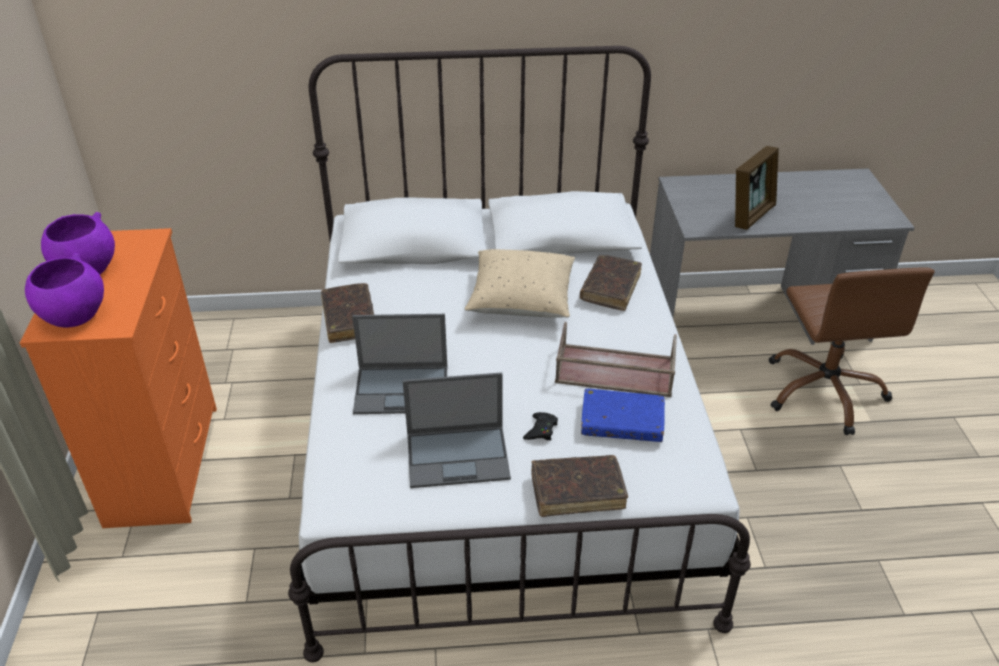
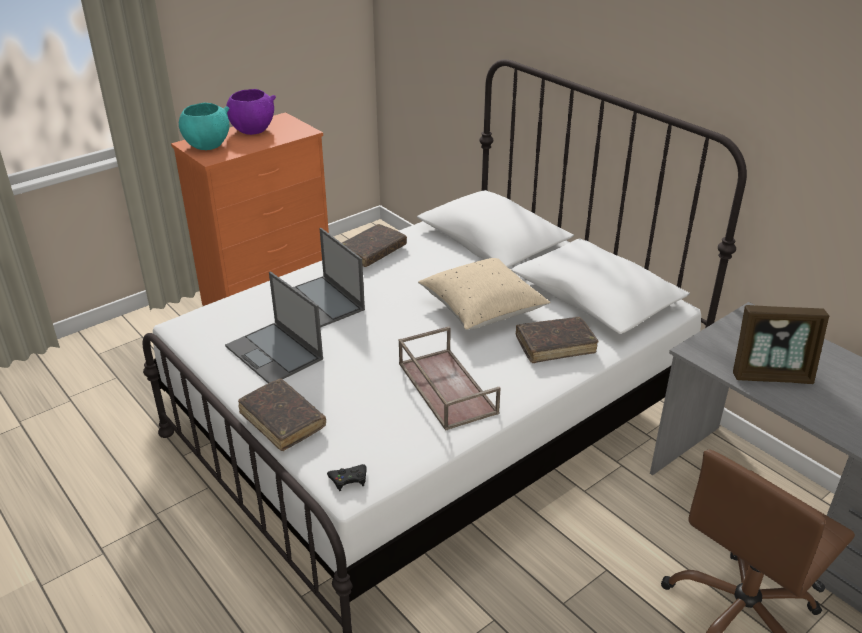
camera: 55 degrees right, 5 degrees down
(74, 316) = (207, 145): purple bowl -> turquoise bowl
(541, 430) = (337, 378): black game controller -> black game controller (348, 479)
(622, 423) = (384, 415): blue book -> none

